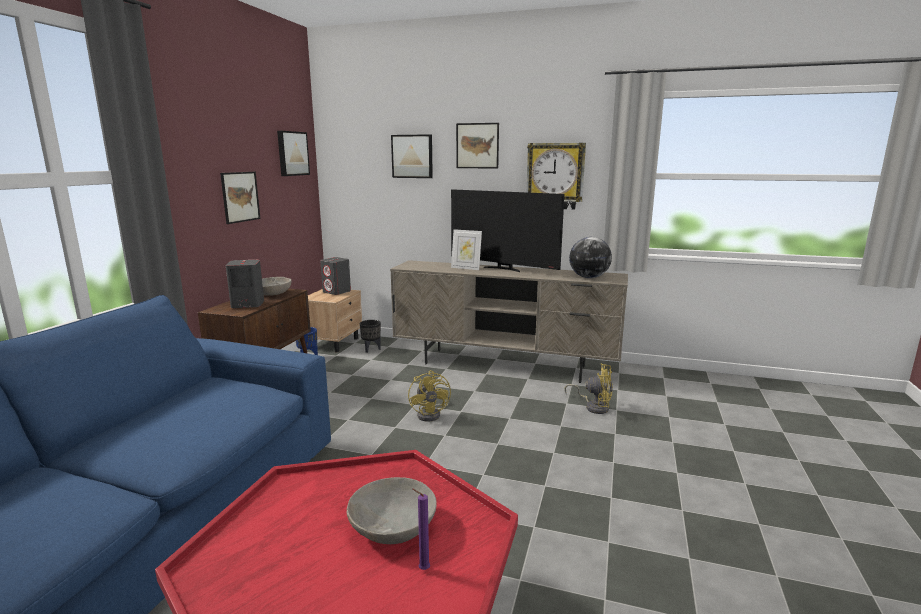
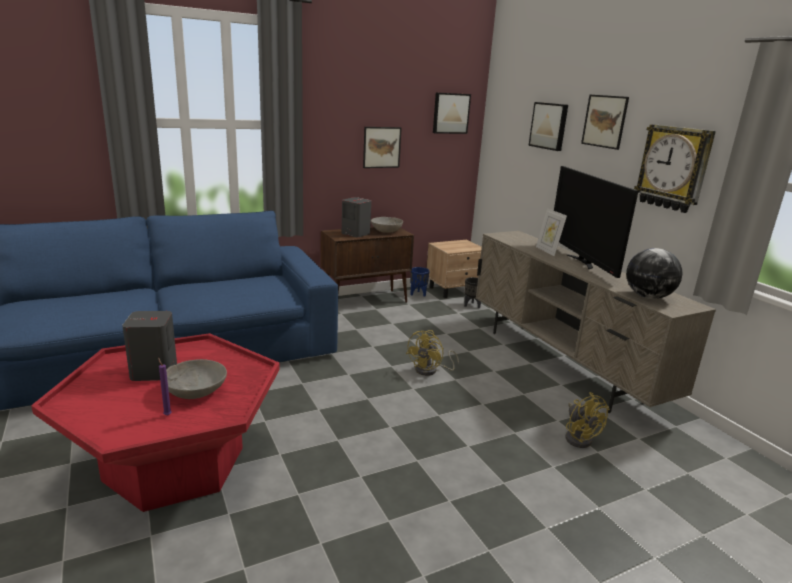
camera: 45 degrees right, 5 degrees up
(337, 292) = (466, 245): grey speaker -> grey speaker (154, 372)

